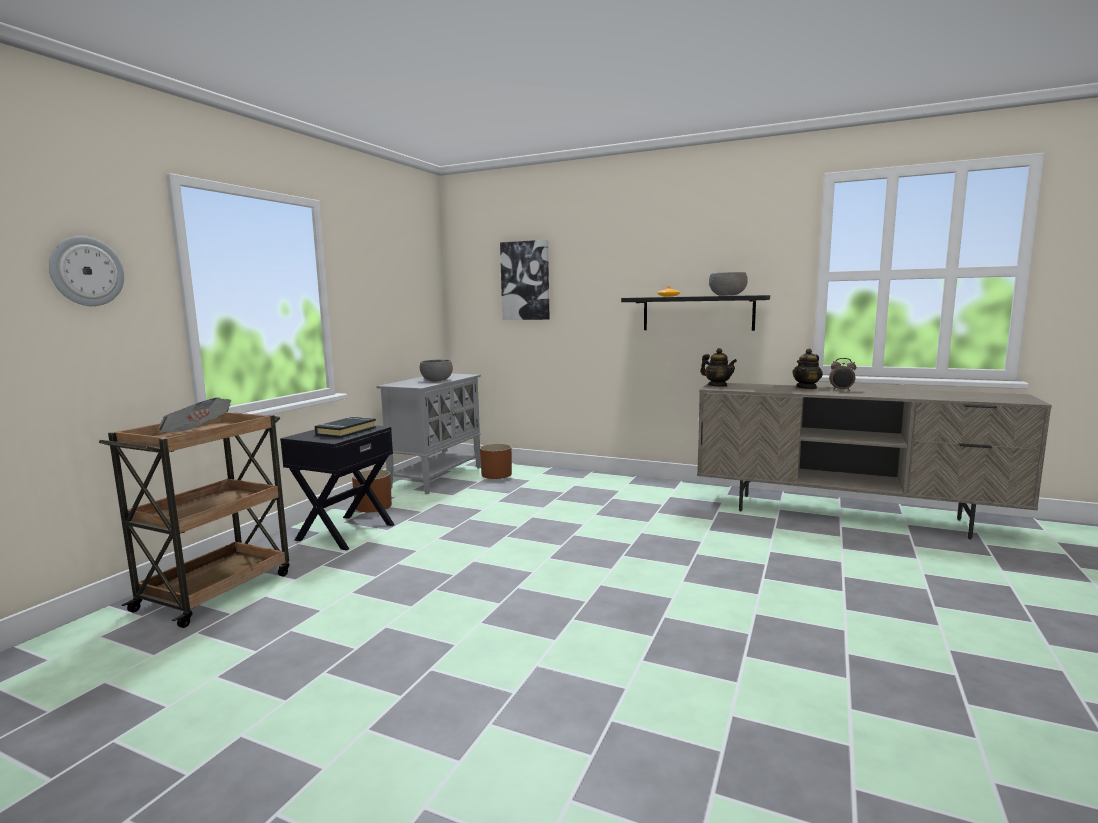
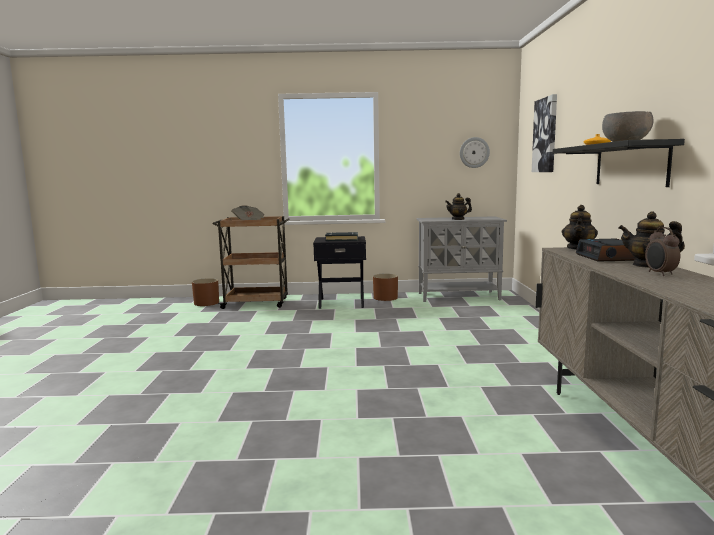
camera: 65 degrees right, 0 degrees up
(86, 271) = (236, 145): wall clock -> wall clock (474, 152)
(437, 380) = (458, 219): grey bowl -> teapot
(496, 474) = (493, 306): brown planter -> brown planter (206, 303)
(766, 387) = (609, 257): none -> alarm clock

